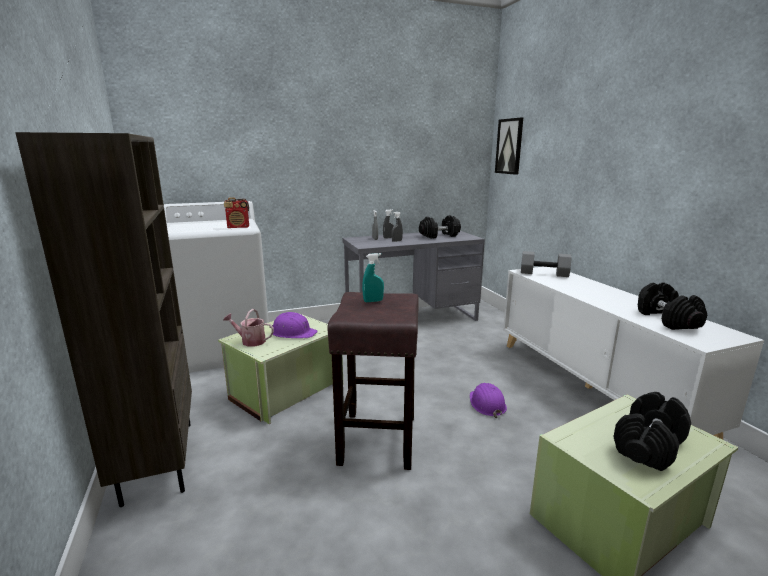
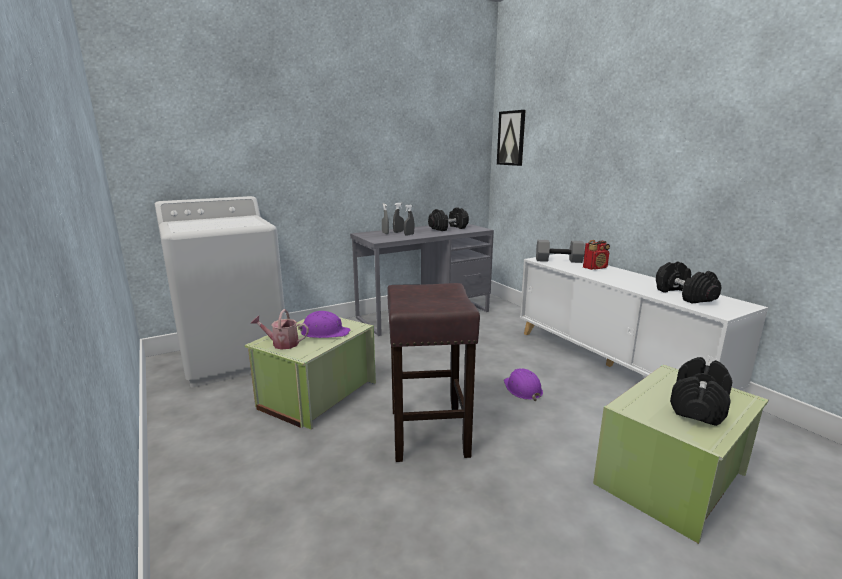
camera: 10 degrees left, 0 degrees up
(157, 460) = (198, 479): brown bookcase -> none
(238, 227) = (251, 224): radio -> radio (595, 268)
(373, 301) = (423, 292): turquoise spray bottle -> none

